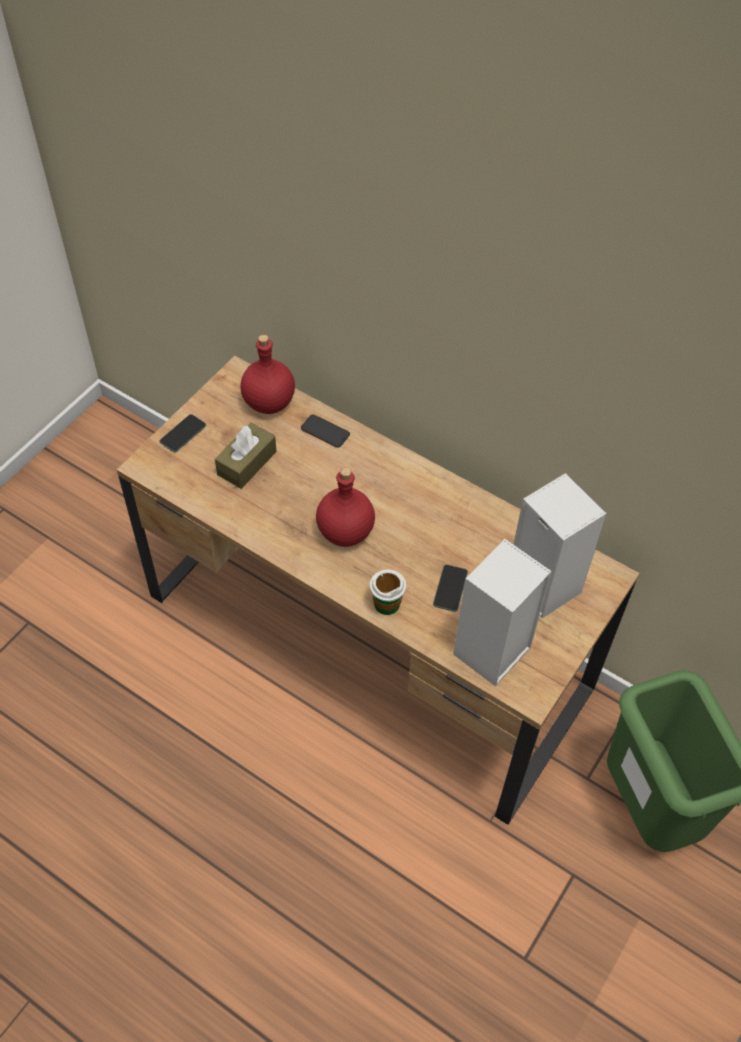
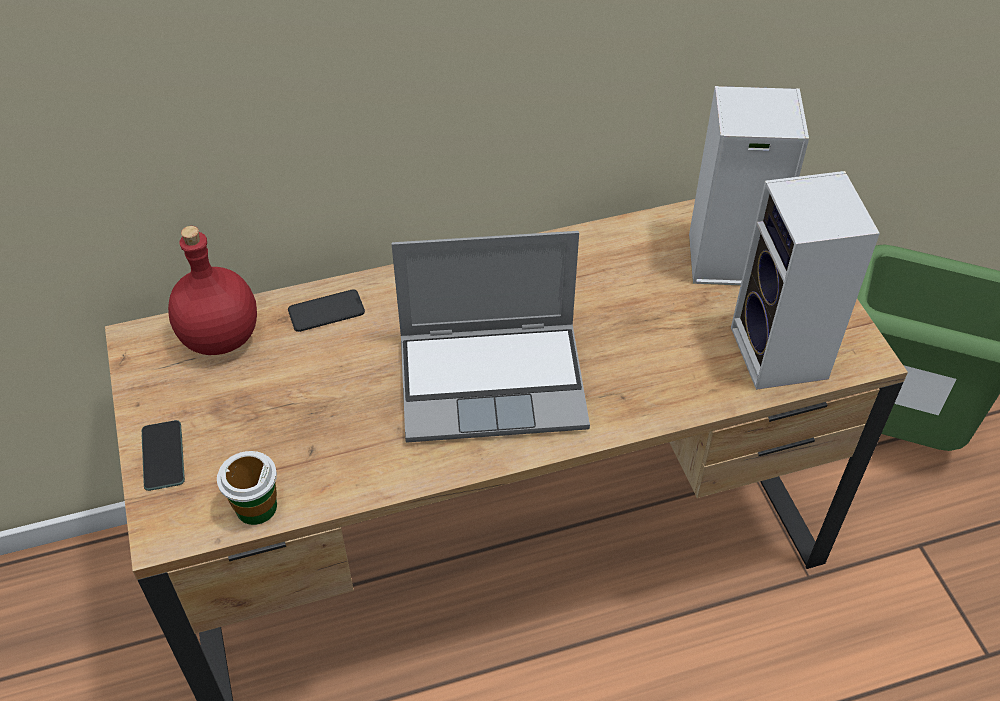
camera: 50 degrees left, 5 degrees down
(247, 463) = (287, 416): brown tissue box -> none
(346, 532) = (494, 381): red bottle -> laptop
(386, 603) = (633, 407): cup -> cup (256, 507)
(450, 588) = (663, 337): phone -> none

